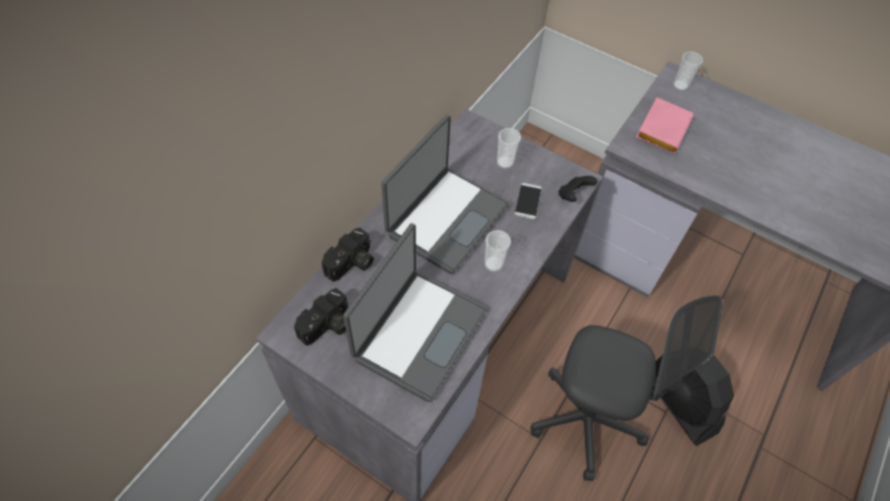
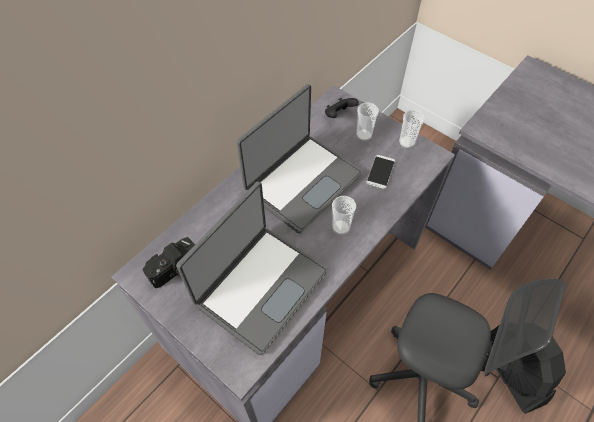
camera: 10 degrees right, 0 degrees up
(352, 264) = (209, 216): camera -> none
(573, 195) = (424, 170): black game controller -> black game controller (339, 115)
(661, 128) = (516, 114): pink book -> none
(680, 85) = (537, 77): cup -> cup (407, 142)

